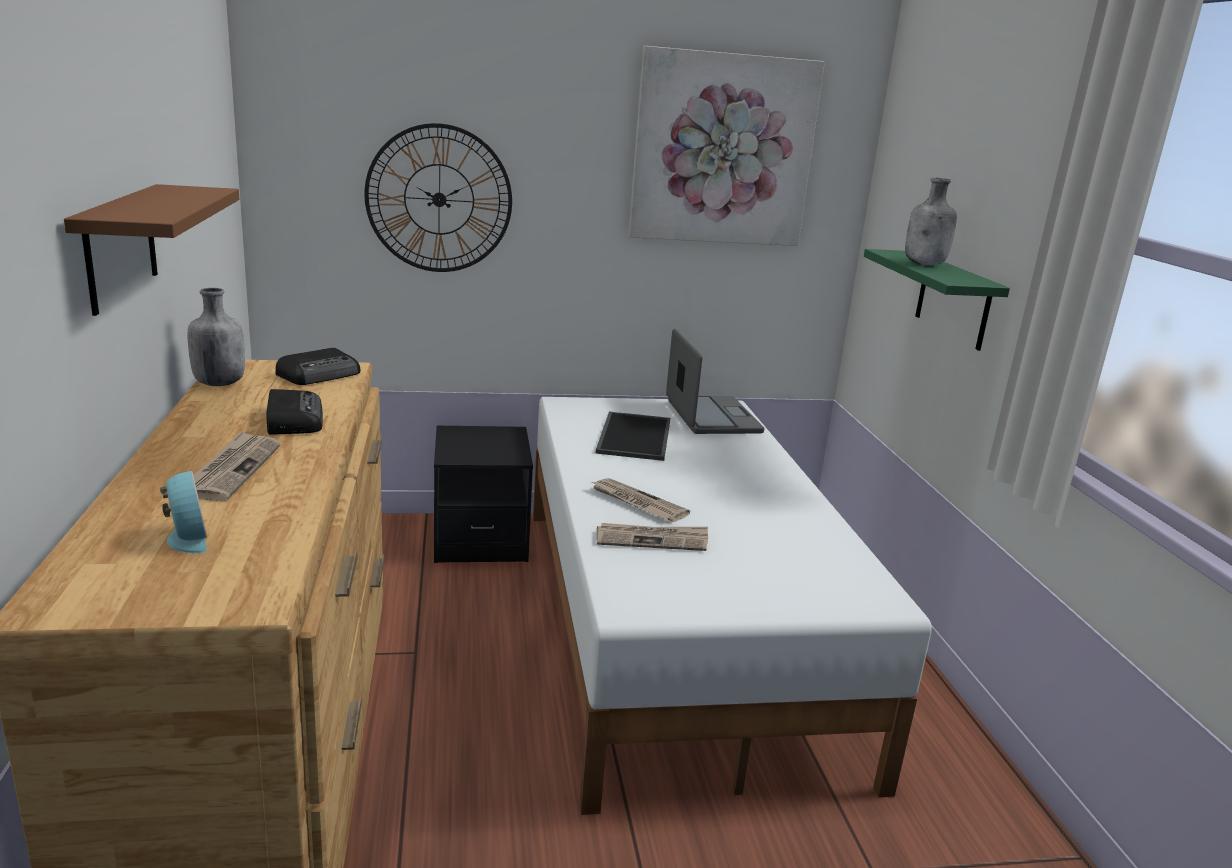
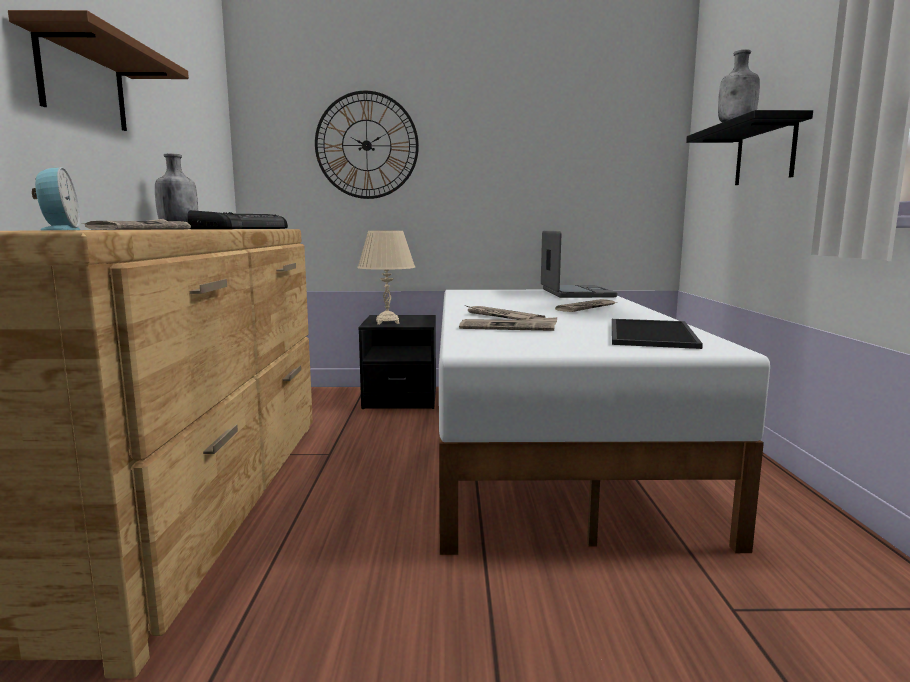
camera: 10 degrees right, 10 degrees down
(468, 450) = (387, 322): none -> beige table lamp
(633, 436) = (509, 298): tray -> tray (649, 333)
(723, 150) = (572, 96): picture -> none
(732, 472) = (587, 308): none -> newspaper
(953, 300) = (765, 153): green shelf -> black shelf

